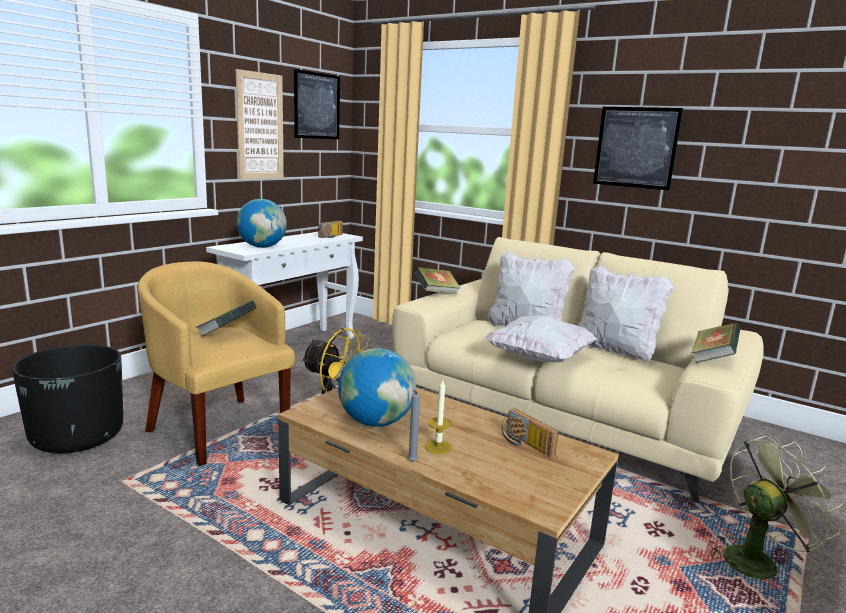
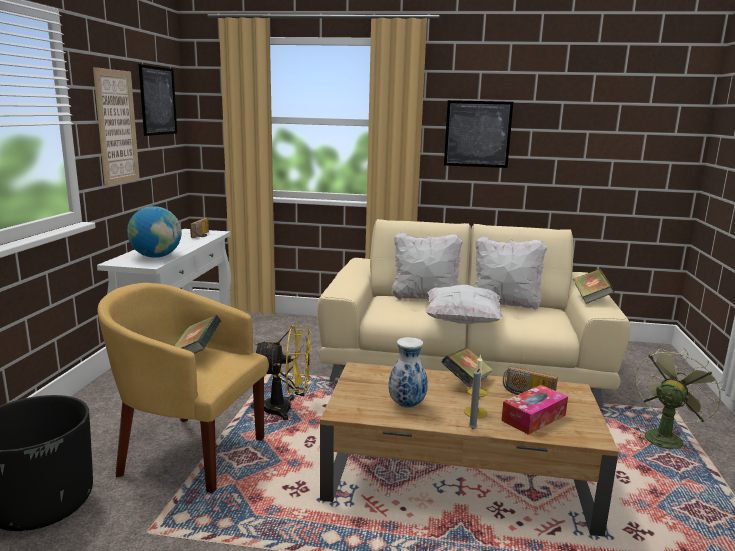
camera: 25 degrees left, 0 degrees up
(376, 422) = (406, 404): globe -> vase
(436, 293) = (340, 278): book -> book (466, 382)
(497, 469) = (533, 418): none -> tissue box

